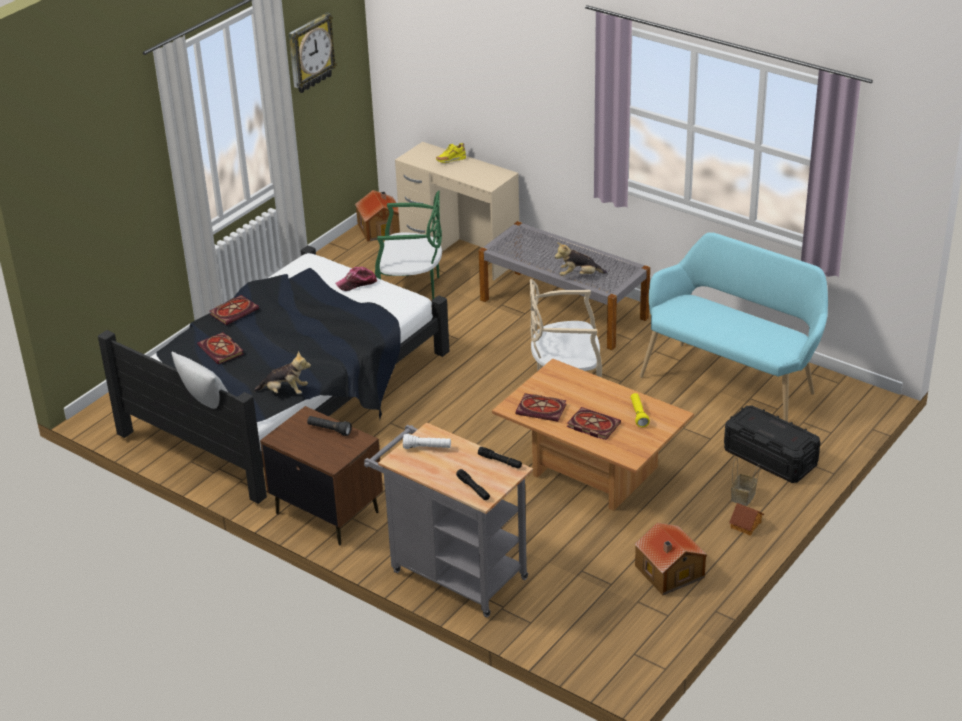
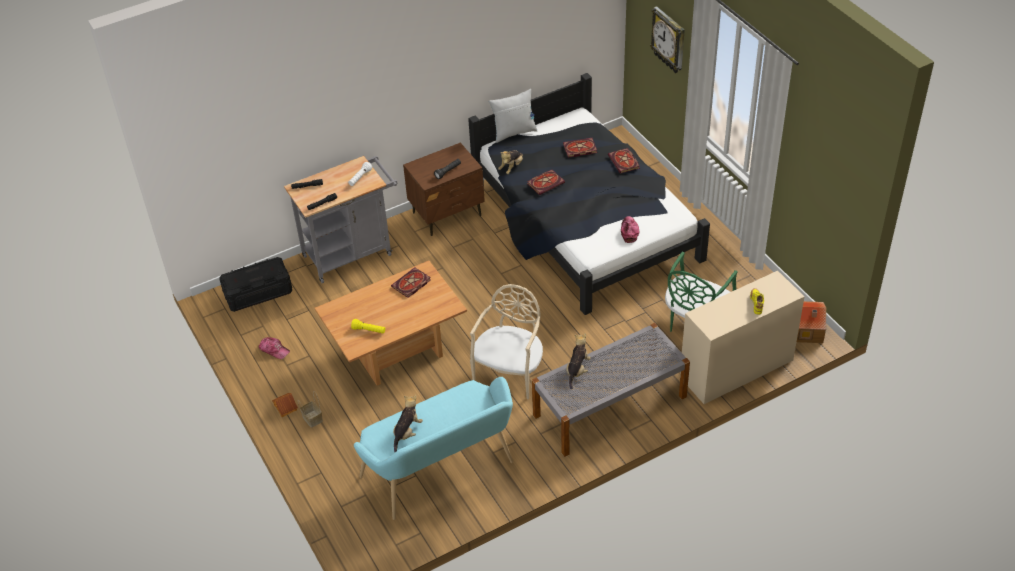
camera: 115 degrees right, 10 degrees up
(310, 53) = (817, 147): wall clock -> wall clock (669, 40)
(592, 425) = (375, 302): book -> book (546, 183)
(669, 572) = (274, 350): toy house -> cap
(756, 335) = (407, 432): none -> plush toy
(770, 458) = (340, 454): black storage box -> black storage box (258, 293)

